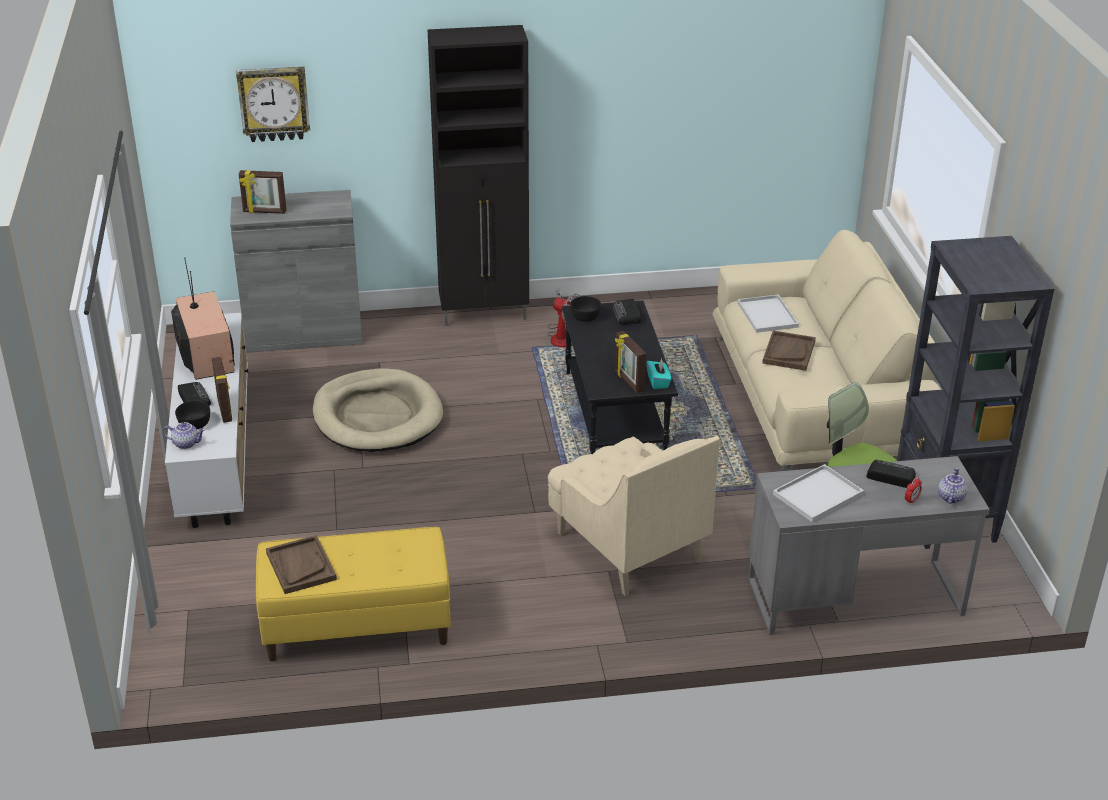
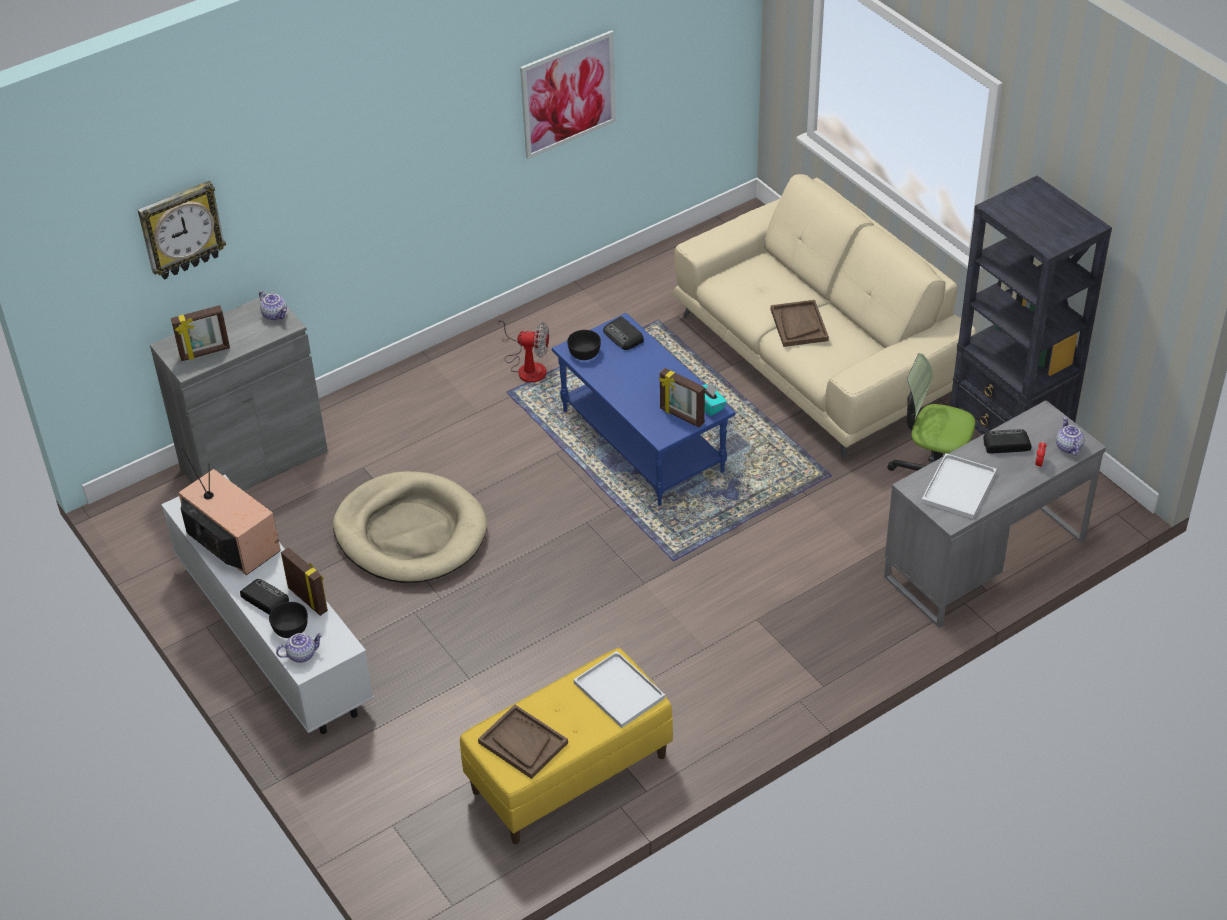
camera: 25 degrees left, 10 degrees up
(337, 203) = (275, 314): none -> teapot
(485, 314) = (429, 368): black cabinet -> none
(616, 413) = (644, 441): black coffee table -> blue coffee table
(627, 545) = (755, 585): beige armchair -> none
(660, 105) = (568, 94): none -> picture
(766, 314) = (748, 286): white tray -> white tray (617, 690)

